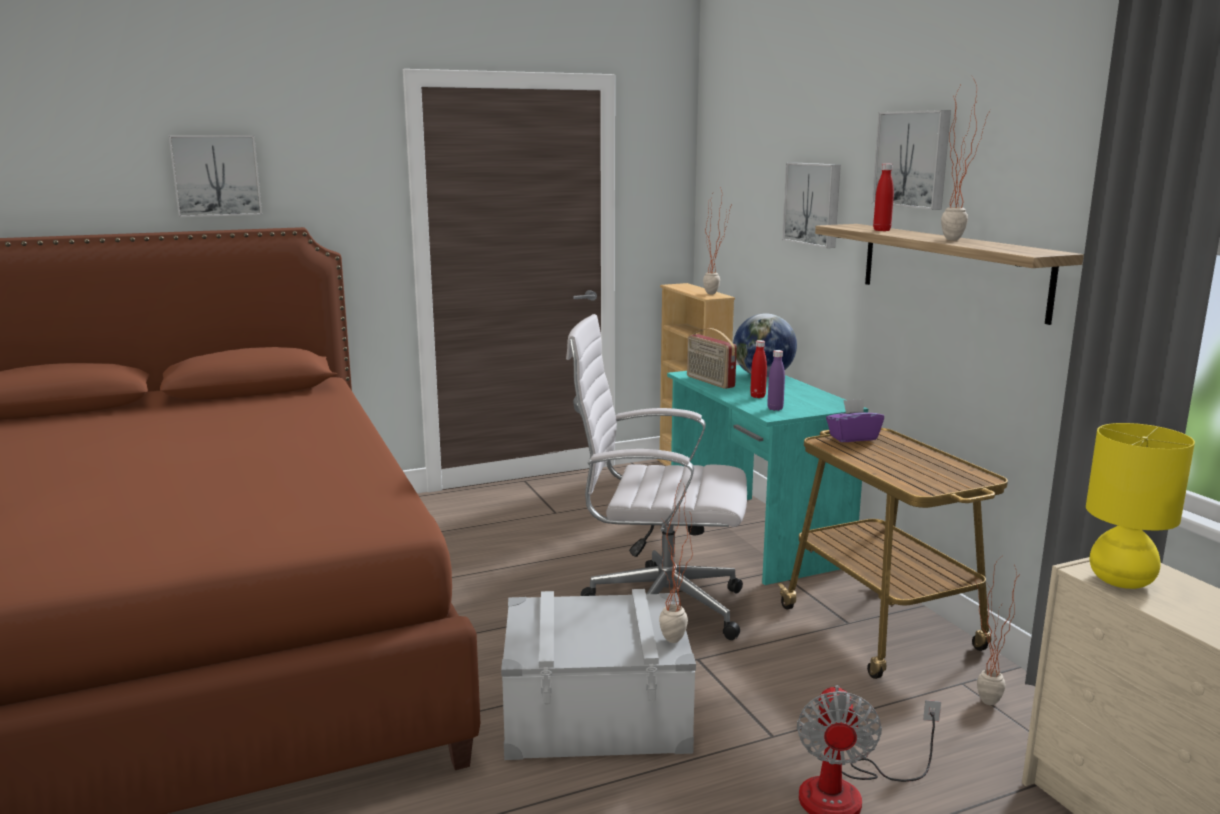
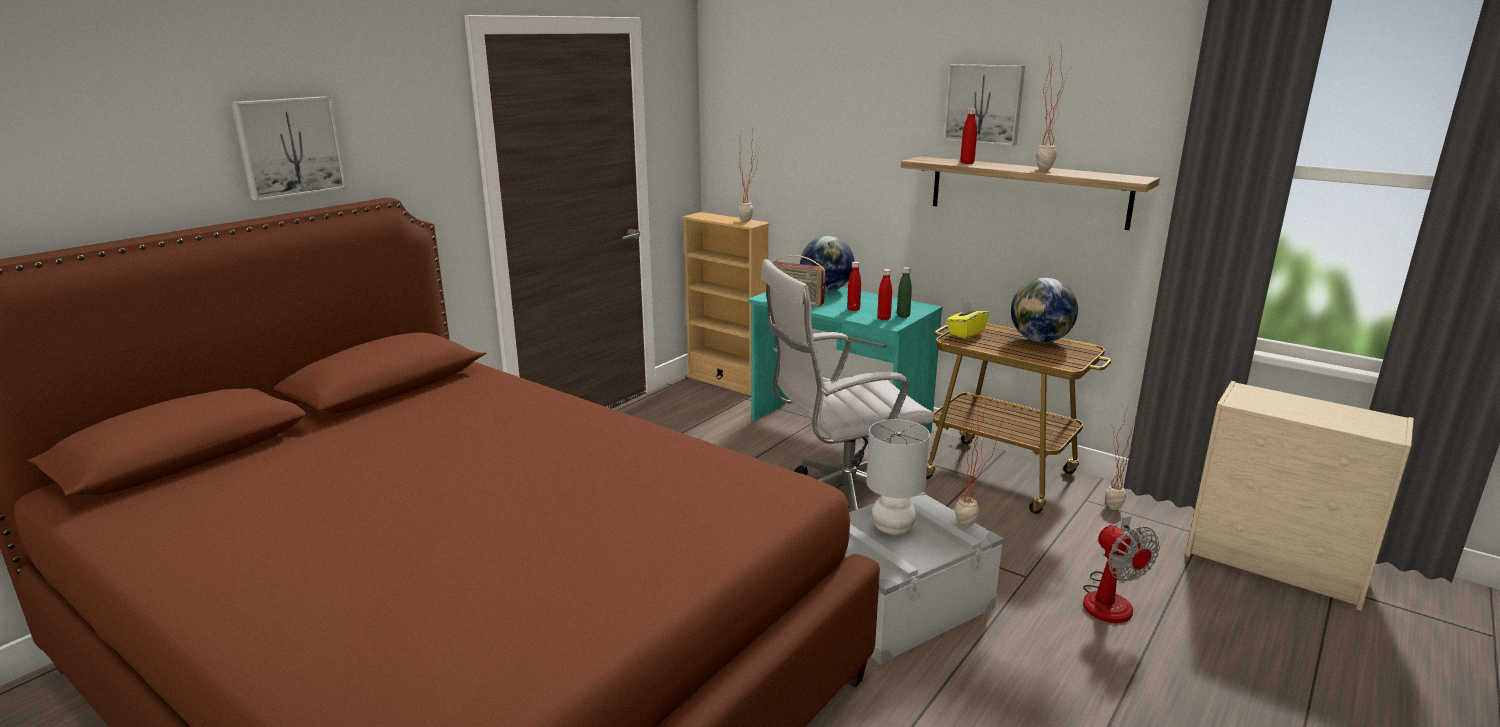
camera: 30 degrees left, 5 degrees up
(593, 620) = (892, 528): none -> grey table lamp
(775, 409) = (883, 318): purple bottle -> red bottle
(801, 410) = (903, 316): none -> green bottle
(814, 204) = (866, 139): picture -> none
(853, 438) = (965, 333): purple tissue box -> yellow tissue box
(933, 459) = (1040, 340): none -> globe
(1120, 580) = (1260, 404): yellow table lamp -> none

